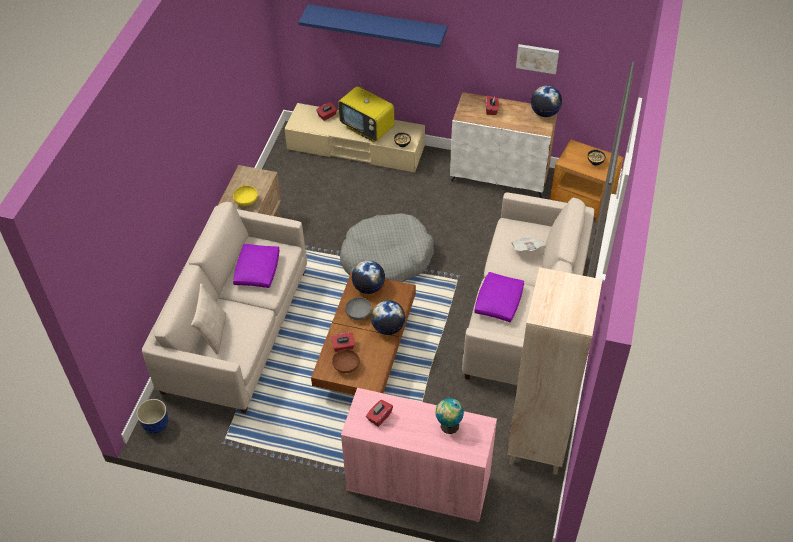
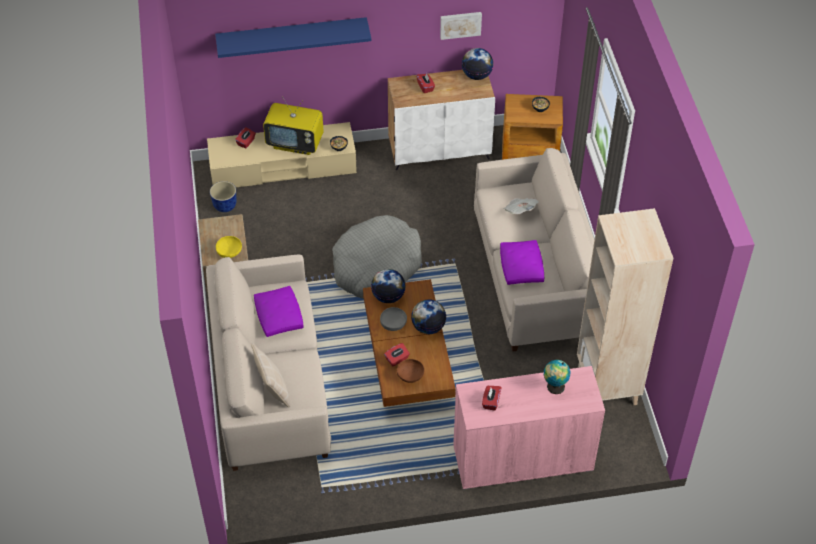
camera: 25 degrees left, 0 degrees up
(156, 424) = (246, 500): planter -> planter (224, 206)

